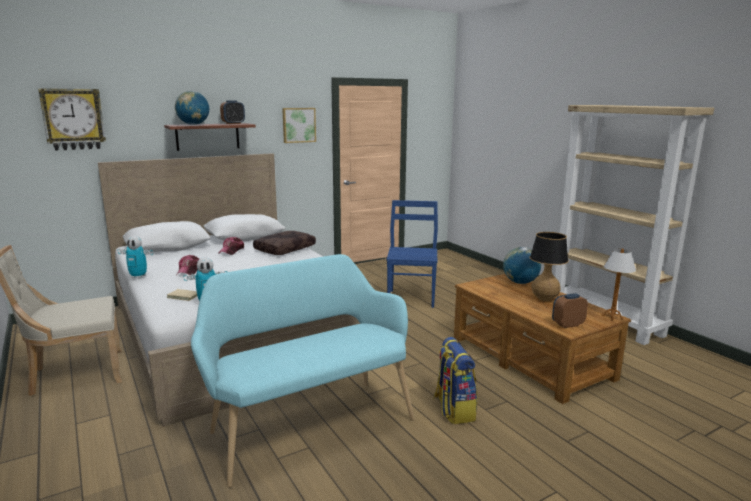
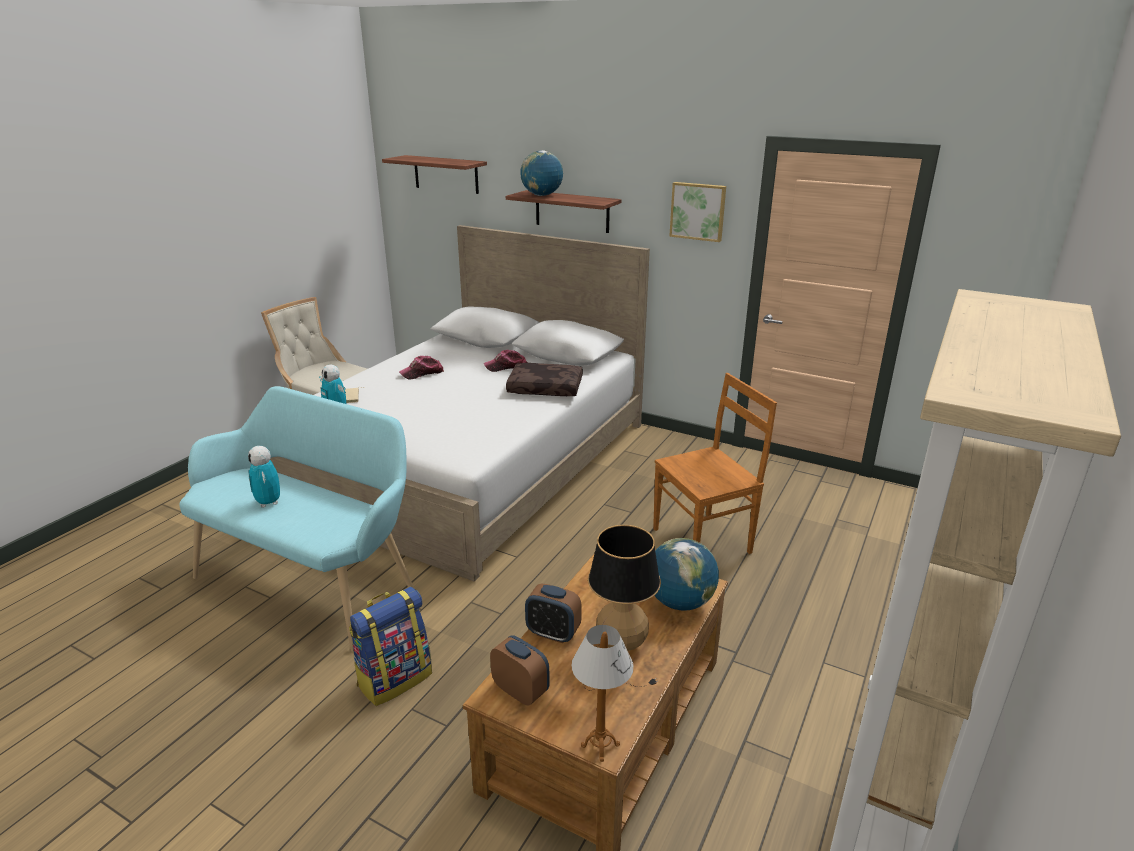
camera: 60 degrees right, 10 degrees up
(73, 119) = (446, 174): wall clock -> shelf
(138, 277) = (385, 361): toy robot -> toy robot (268, 503)
(233, 123) = (593, 199): alarm clock -> alarm clock (553, 633)
(411, 298) = (704, 540): blue chair -> brown chair

